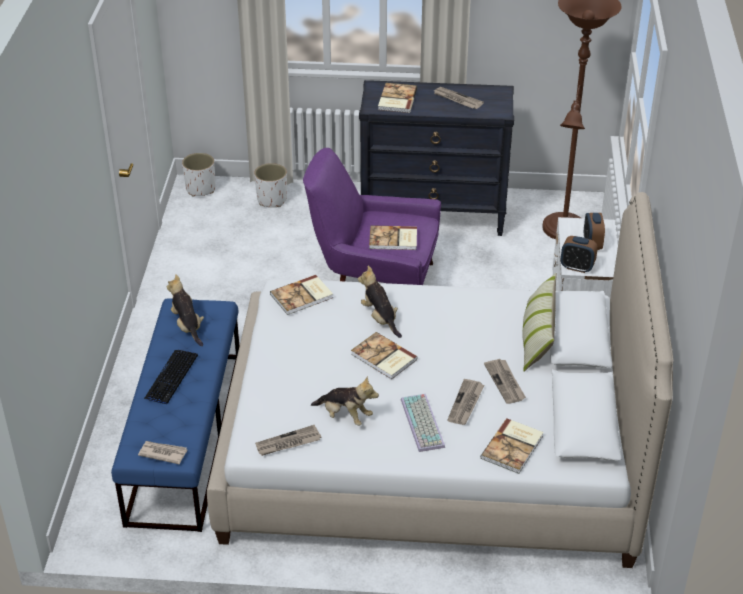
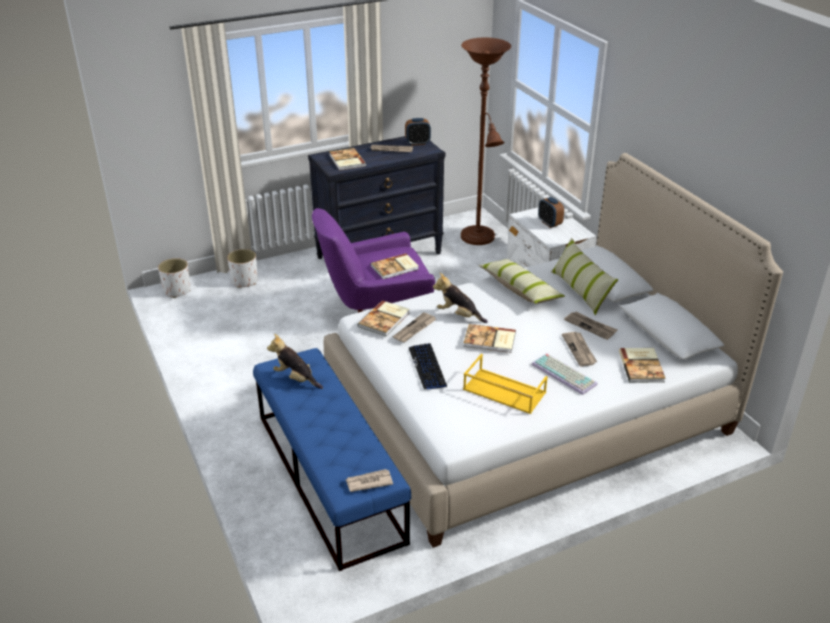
camera: 30 degrees left, 5 degrees down
(171, 377) = (319, 421): keyboard -> keyboard (427, 367)
(288, 443) = (480, 427): newspaper -> newspaper (415, 329)
(345, 416) = (503, 391): plush toy -> yellow tray
(473, 312) = (520, 289): none -> pillow
(577, 267) = (555, 240): alarm clock -> alarm clock (417, 143)

